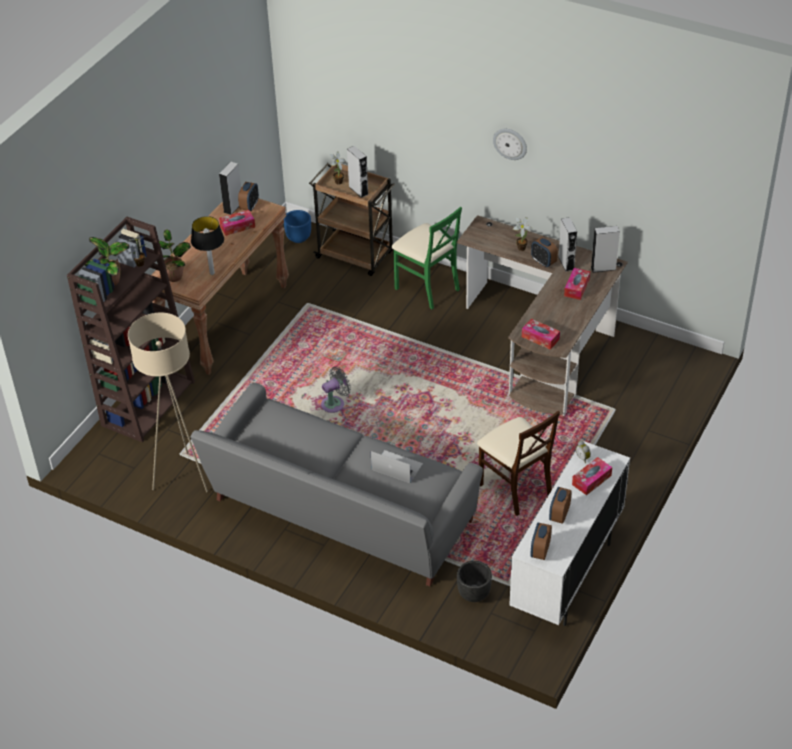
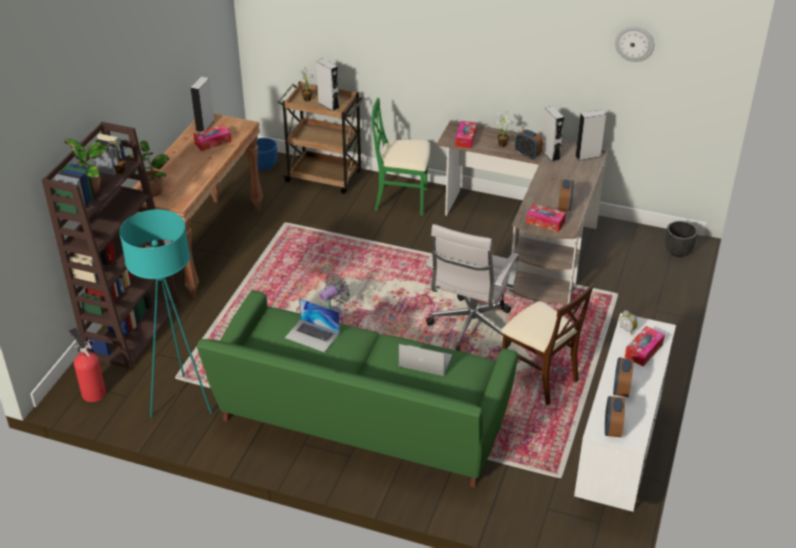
camera: 10 degrees left, 5 degrees down
(104, 460) = (92, 392): none -> fire extinguisher
(183, 477) = (182, 401): beige floor lamp -> turquoise floor lamp
(212, 273) = (193, 186): table lamp -> none
(249, 206) = (222, 124): alarm clock -> alarm clock (564, 206)
(300, 432) = (312, 335): none -> laptop
(339, 514) = (360, 422): grey sofa -> green sofa
(427, 288) = (402, 200): green chair -> green chair turned 150 degrees clockwise
(462, 433) = (470, 329): none -> white office chair
(474, 594) = (524, 490): black planter -> black planter (678, 252)
(510, 143) = (486, 37): wall clock -> wall clock (634, 43)
(576, 287) = (567, 175): tissue box -> tissue box (466, 139)

